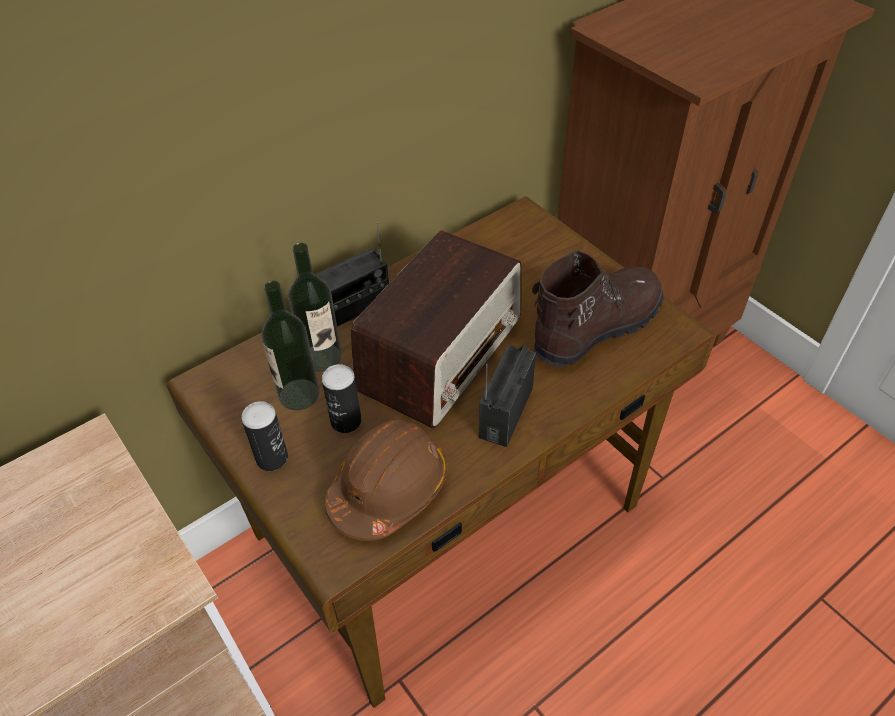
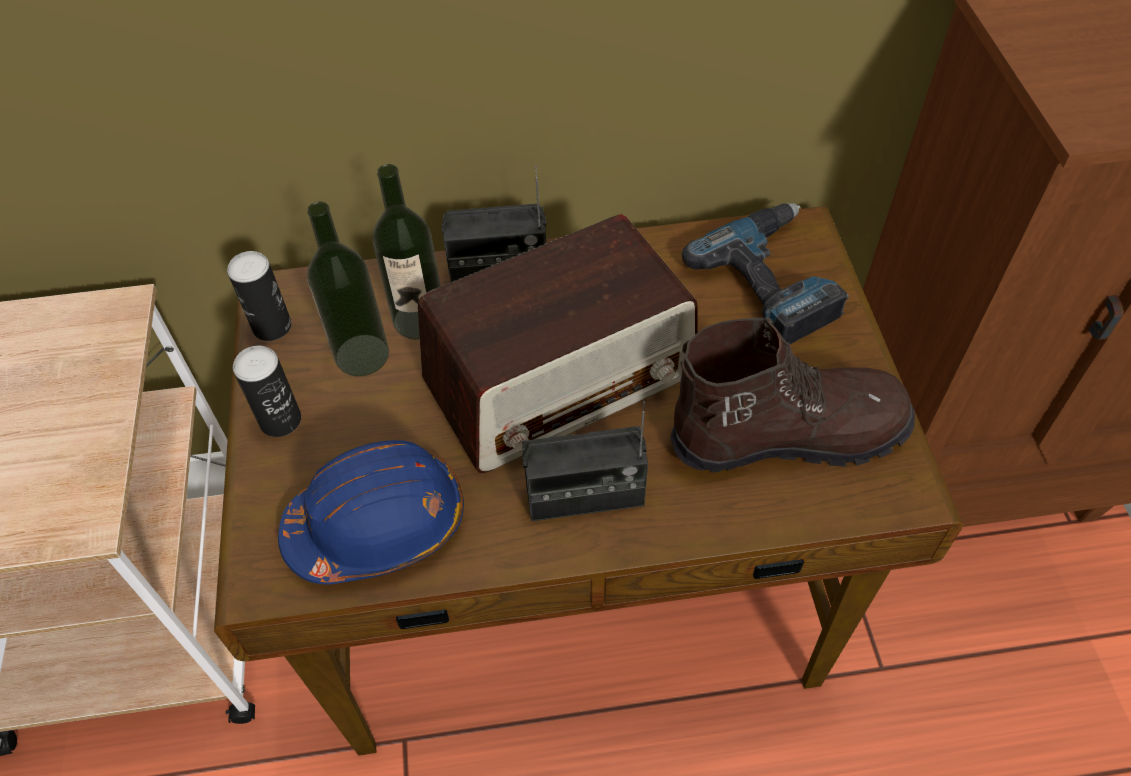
camera: 30 degrees right, 5 degrees up
(346, 421) = (390, 414): can -> can (272, 326)
(389, 489) = (378, 524): brown hard hat -> blue hard hat
(505, 412) = (585, 496): radio -> radio turned 150 degrees counterclockwise
(527, 247) = (775, 280): none -> power drill

